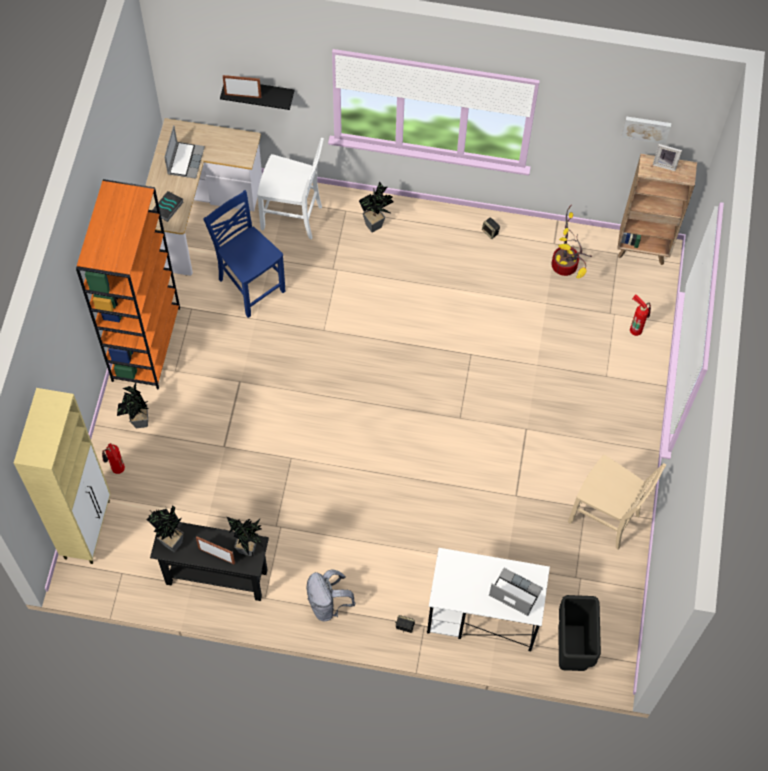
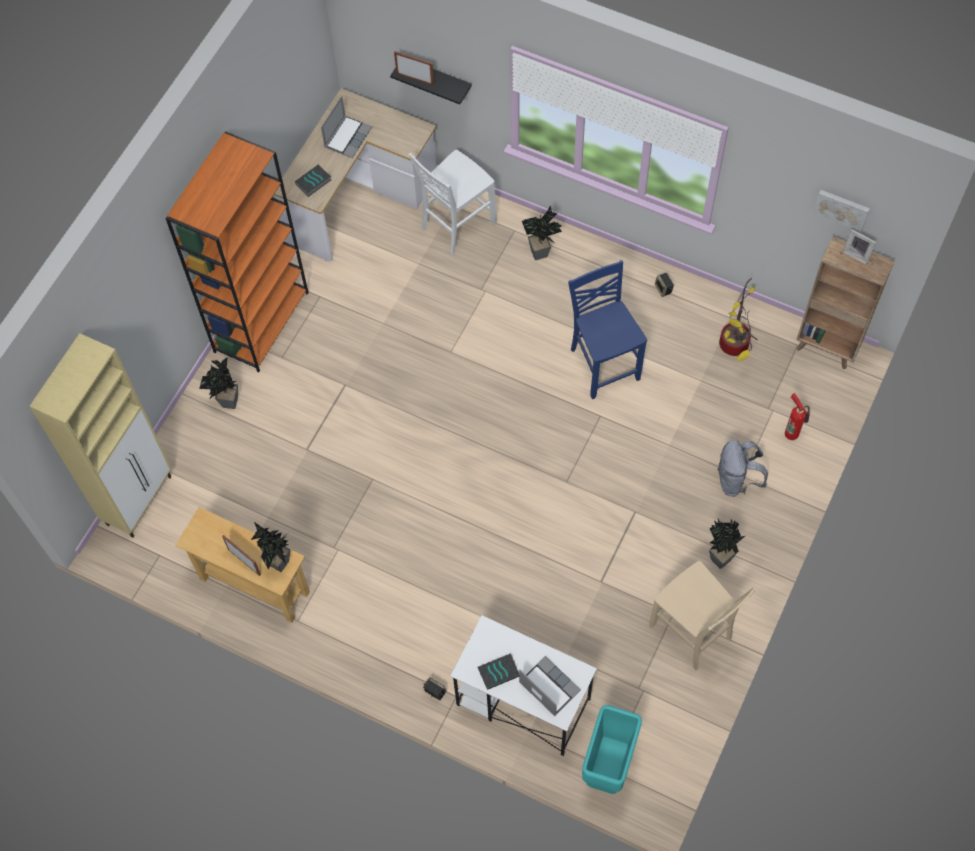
camera: 20 degrees right, 0 degrees up
(117, 469) = (189, 445): fire extinguisher -> none
(171, 540) = (203, 533): potted plant -> potted plant (719, 556)
(216, 577) = (254, 585): black console table -> beige console table
(250, 285) = (388, 286): blue chair -> blue chair (603, 363)
(293, 217) = (456, 225): white chair -> white chair turned 105 degrees clockwise
(328, 604) = (361, 645): grey backpack -> grey backpack (736, 480)
(468, 591) = (498, 671): none -> book
(571, 650) = (608, 768): black trash can -> turquoise trash can

